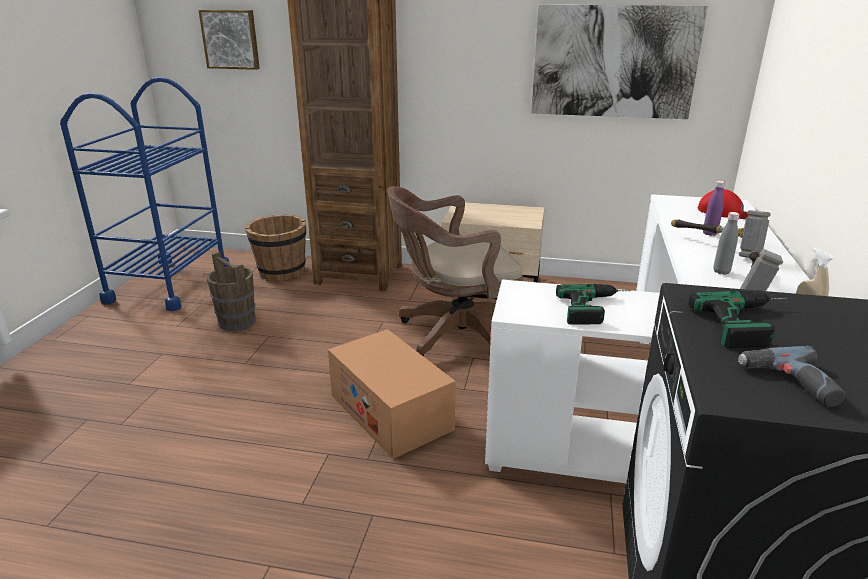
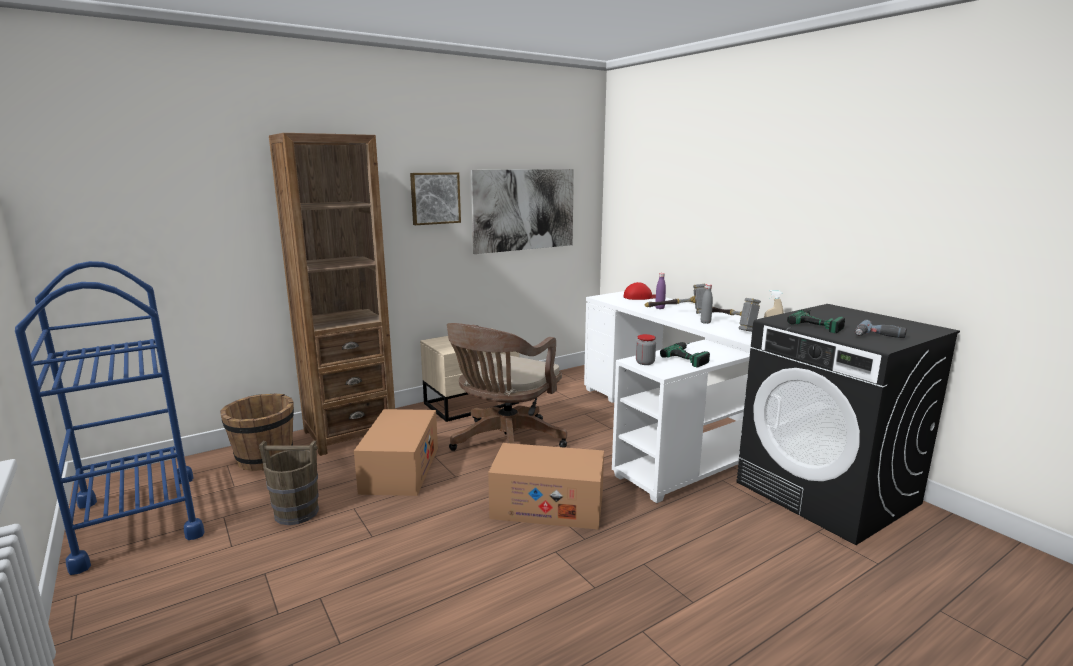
camera: 45 degrees left, 10 degrees down
(231, 39) = (159, 212): picture -> picture (435, 198)
(342, 320) = (400, 469): none -> cardboard box
(522, 294) = (645, 363): none -> jar

